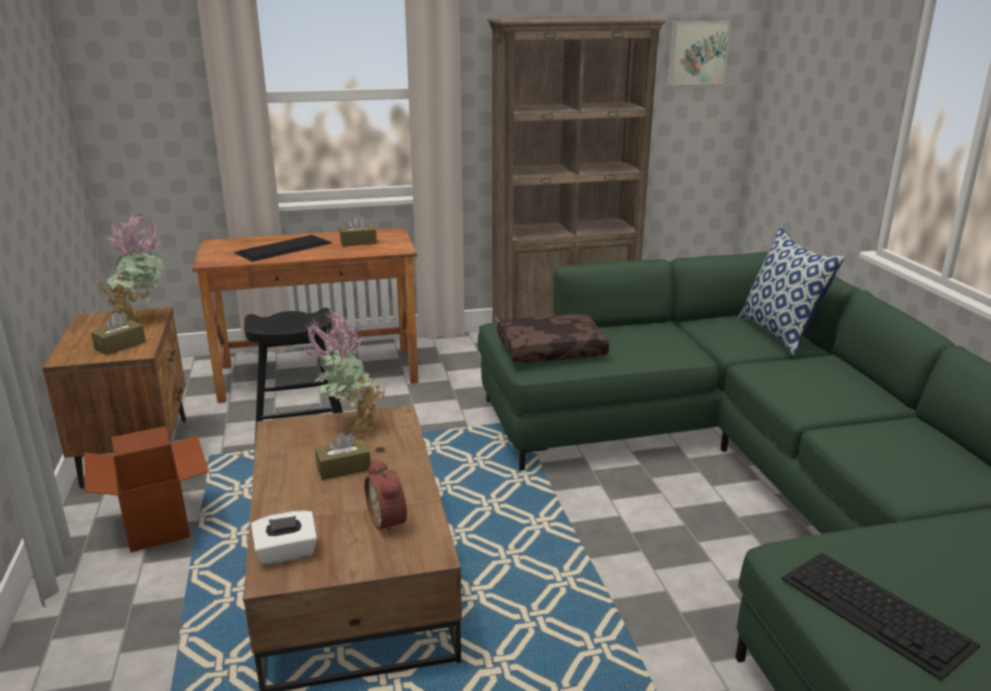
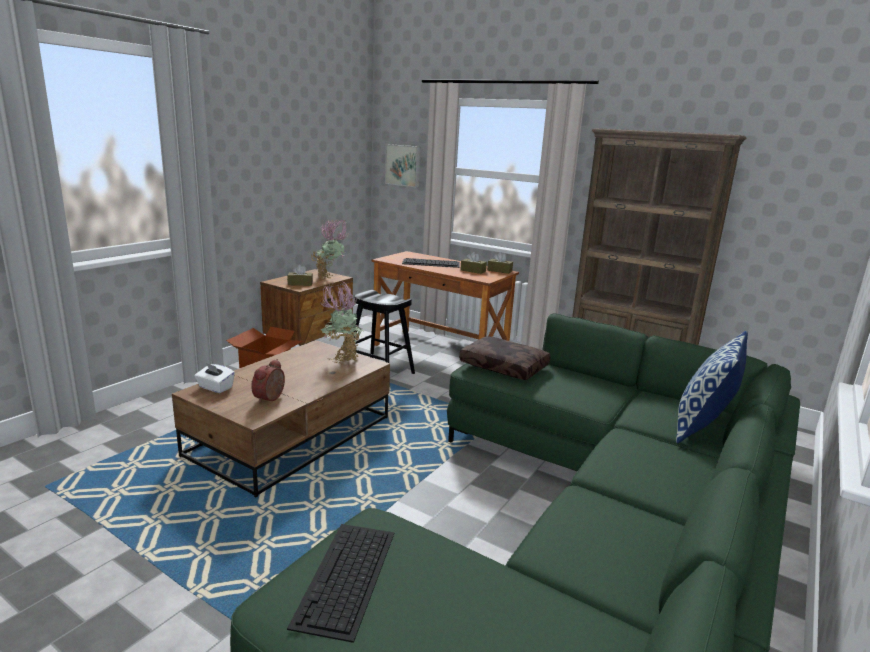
camera: 45 degrees right, 5 degrees down
(343, 468) = (302, 371): brown tissue box -> brown tissue box (499, 271)
(696, 53) = (807, 174): picture -> picture (403, 165)

